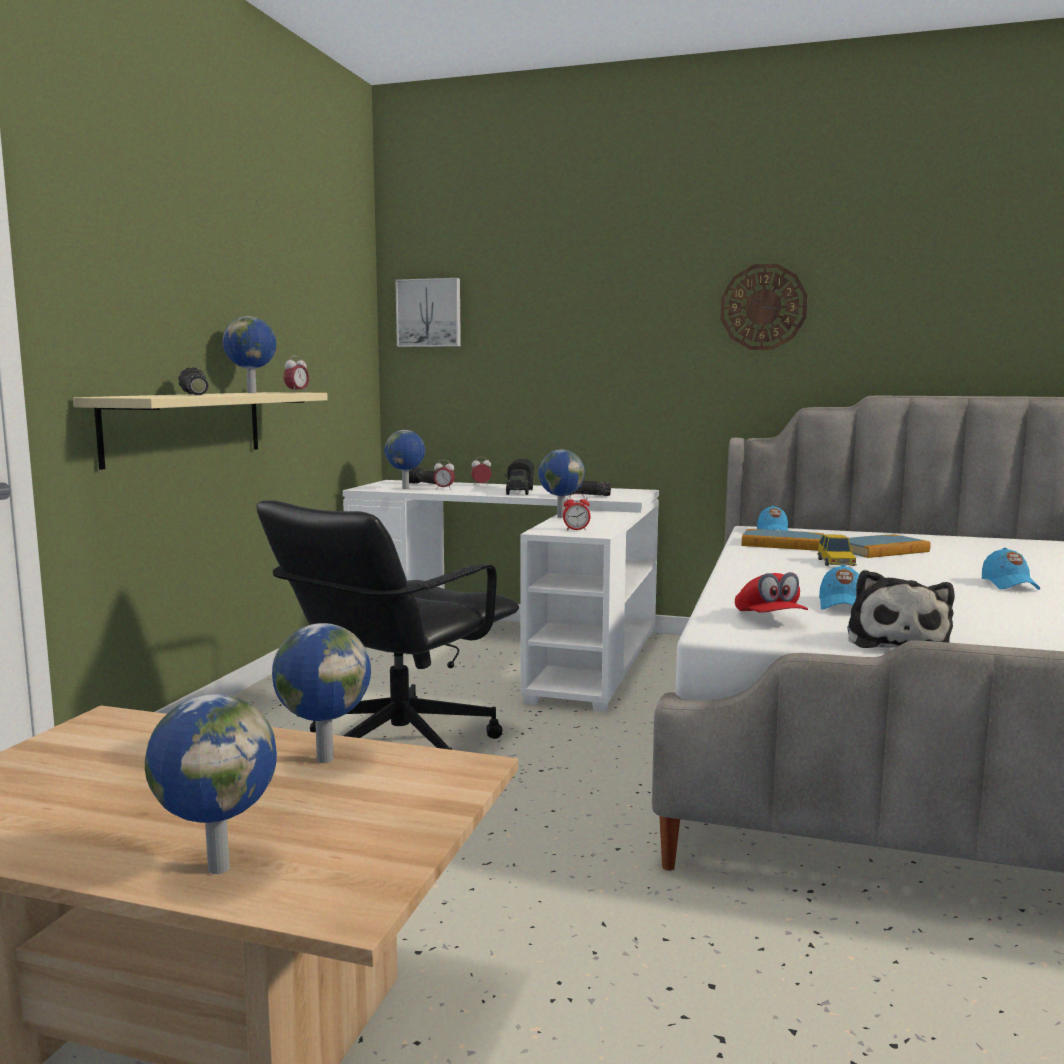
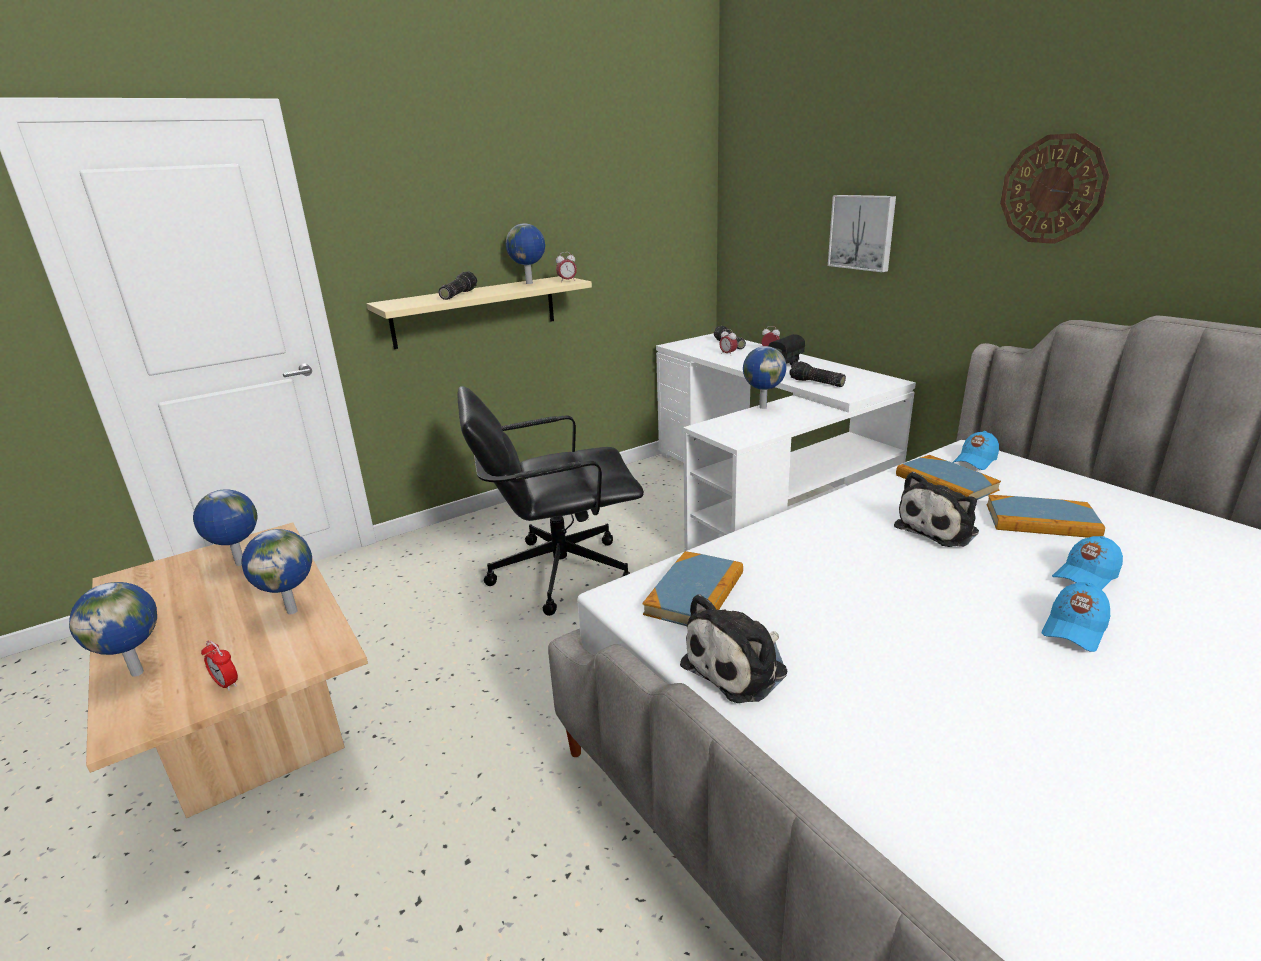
camera: 40 degrees right, 15 degrees up
(406, 488) = (701, 349): globe -> globe (240, 564)
(429, 313) = (750, 186): picture -> picture (862, 232)
(576, 529) = (735, 430): alarm clock -> alarm clock (226, 684)
(769, 619) = (695, 594): red cap -> book
(836, 563) = (939, 529): toy car -> plush toy
(841, 605) = (800, 597): blue cap -> blue cap (1086, 576)

